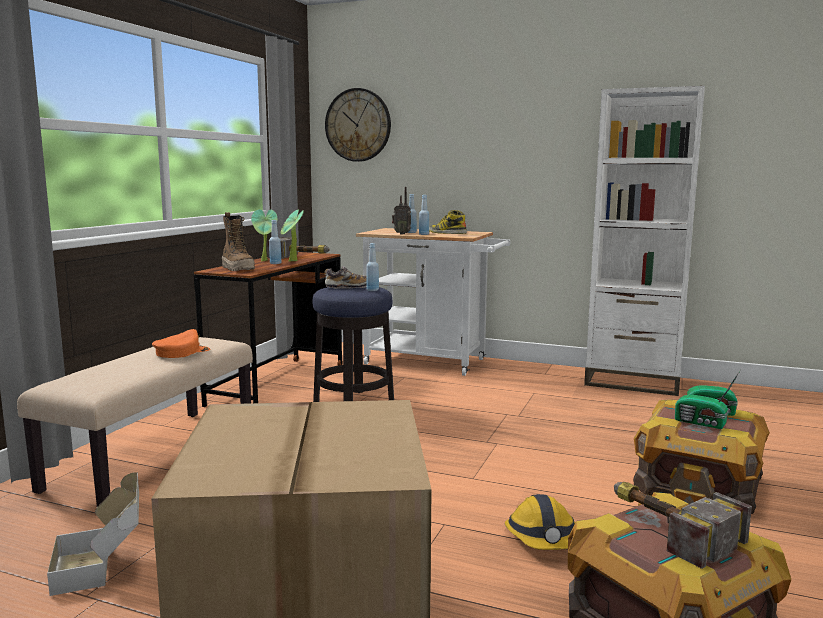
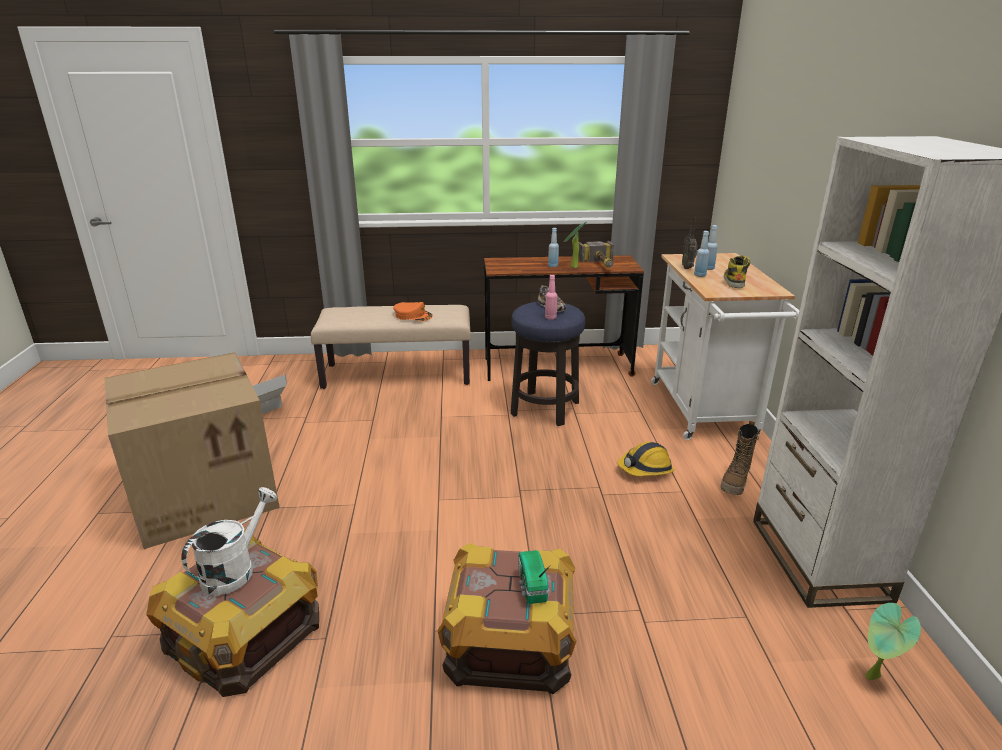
camera: 65 degrees right, 15 degrees up
(238, 269) = (509, 264): boot -> boot (735, 482)
(265, 261) = (562, 261): potted plant -> potted plant (873, 679)
(358, 125) = (747, 127): wall clock -> none
(372, 290) = (550, 318): blue bottle -> pink bottle
(542, 538) = (351, 554): hard hat -> hard hat (645, 469)
(665, 527) = (235, 569): hammer -> white watering can
(701, 423) = (486, 579): radio -> none

